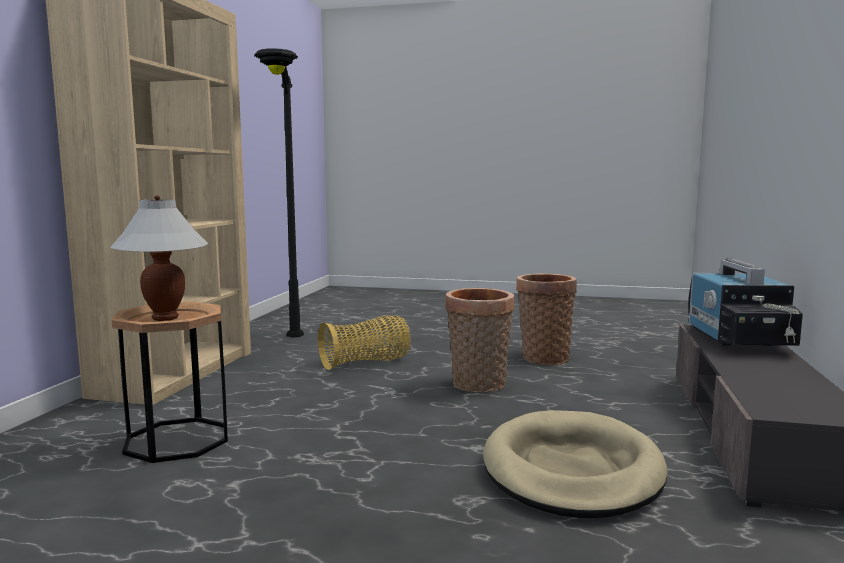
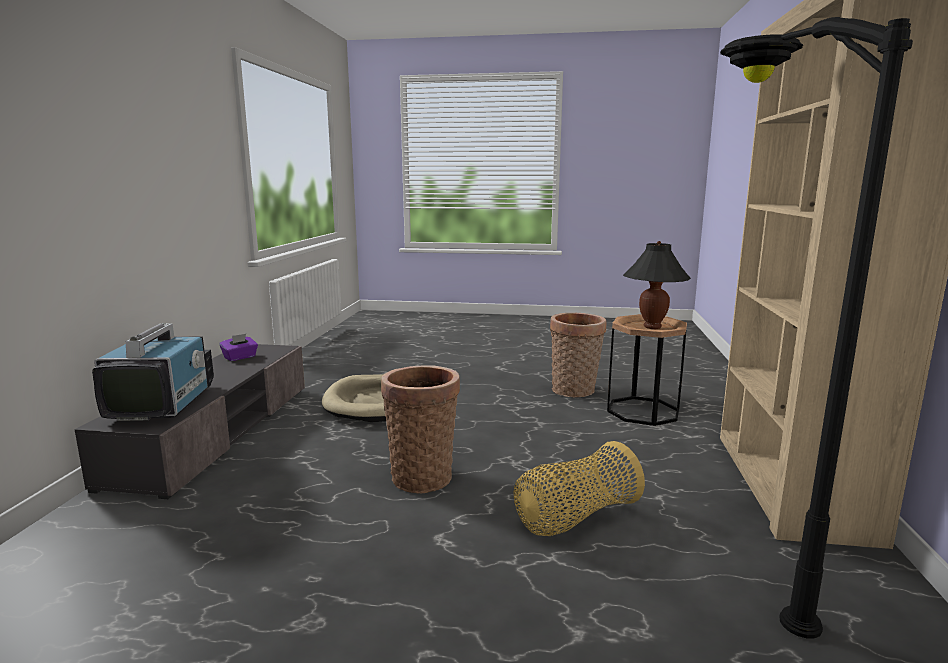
camera: 175 degrees right, 5 degrees up
(165, 318) = (652, 327): white table lamp -> black table lamp
(543, 357) = (305, 548): basket -> basket (575, 391)
(800, 393) = (240, 357): none -> purple tissue box

